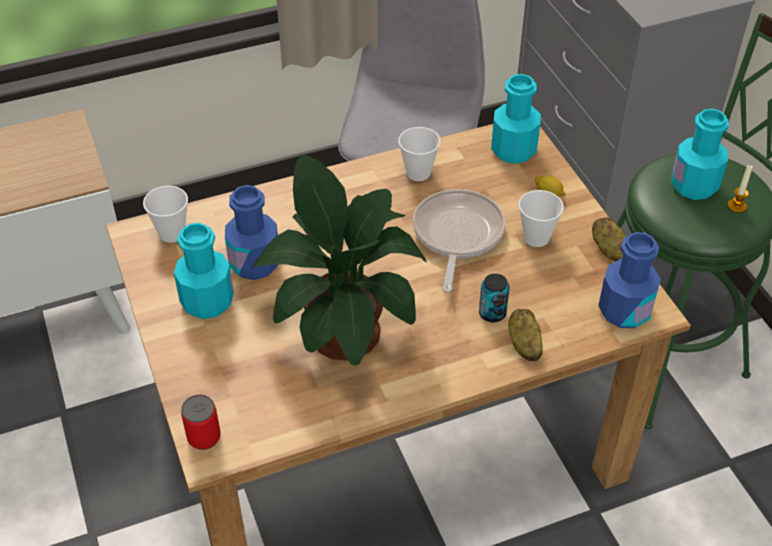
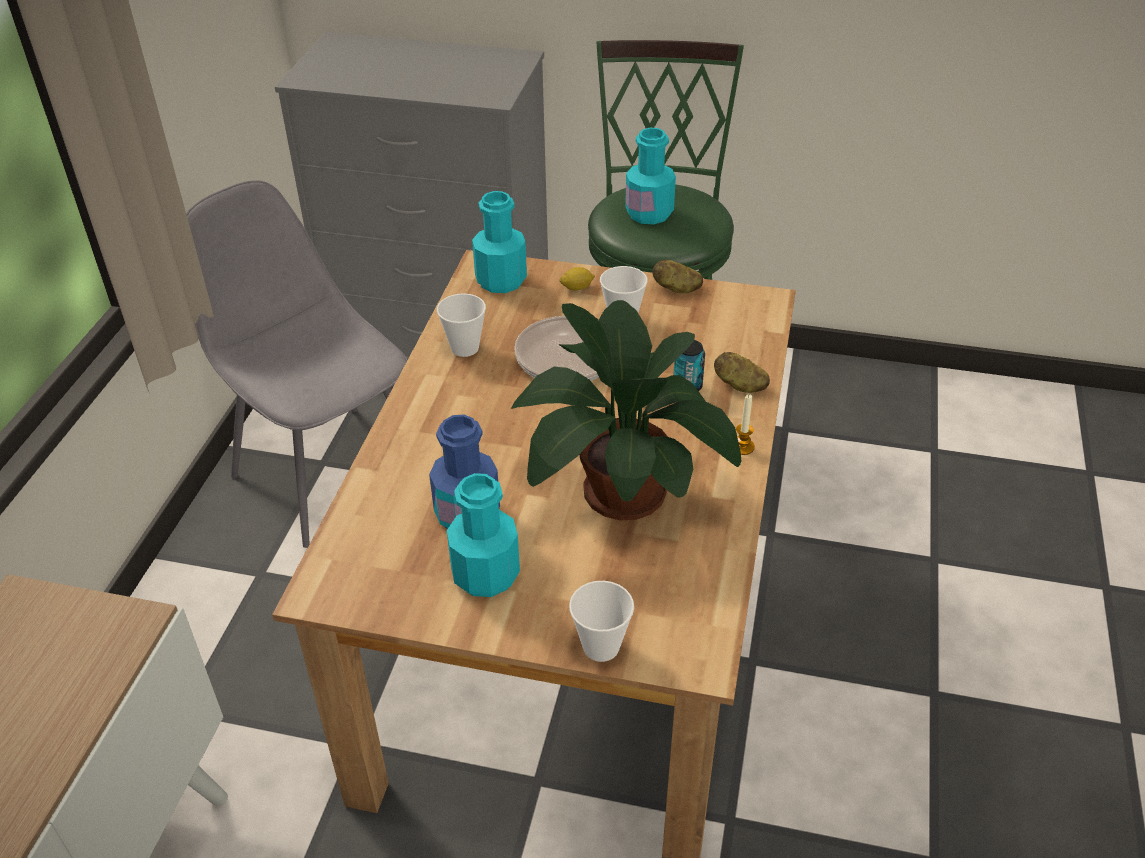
camera: 55 degrees left, 5 degrees down
(172, 233) = (352, 561): cup -> cup (601, 647)
(204, 437) = (675, 657): can -> none
(624, 311) = (751, 314): blue bottle -> none
(736, 206) = (693, 206): candle -> candle (742, 447)

